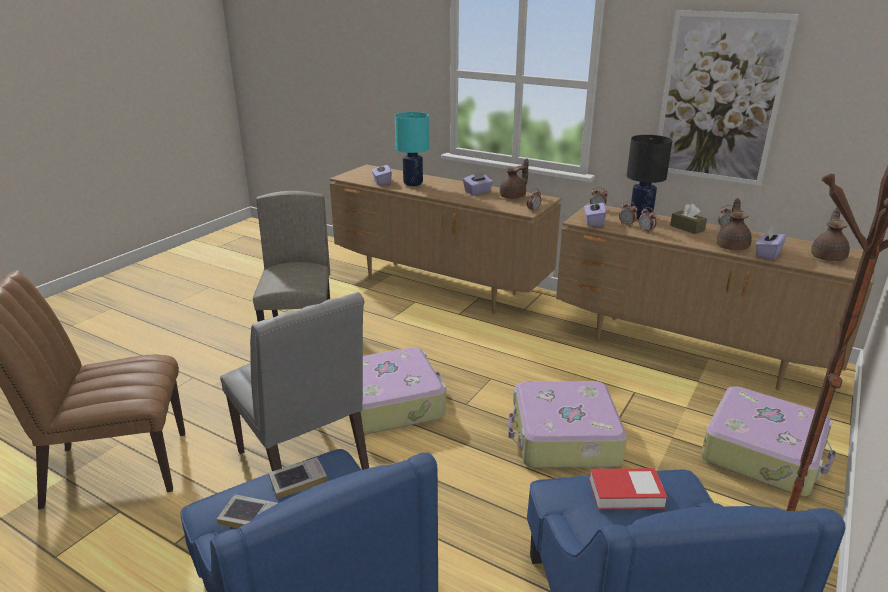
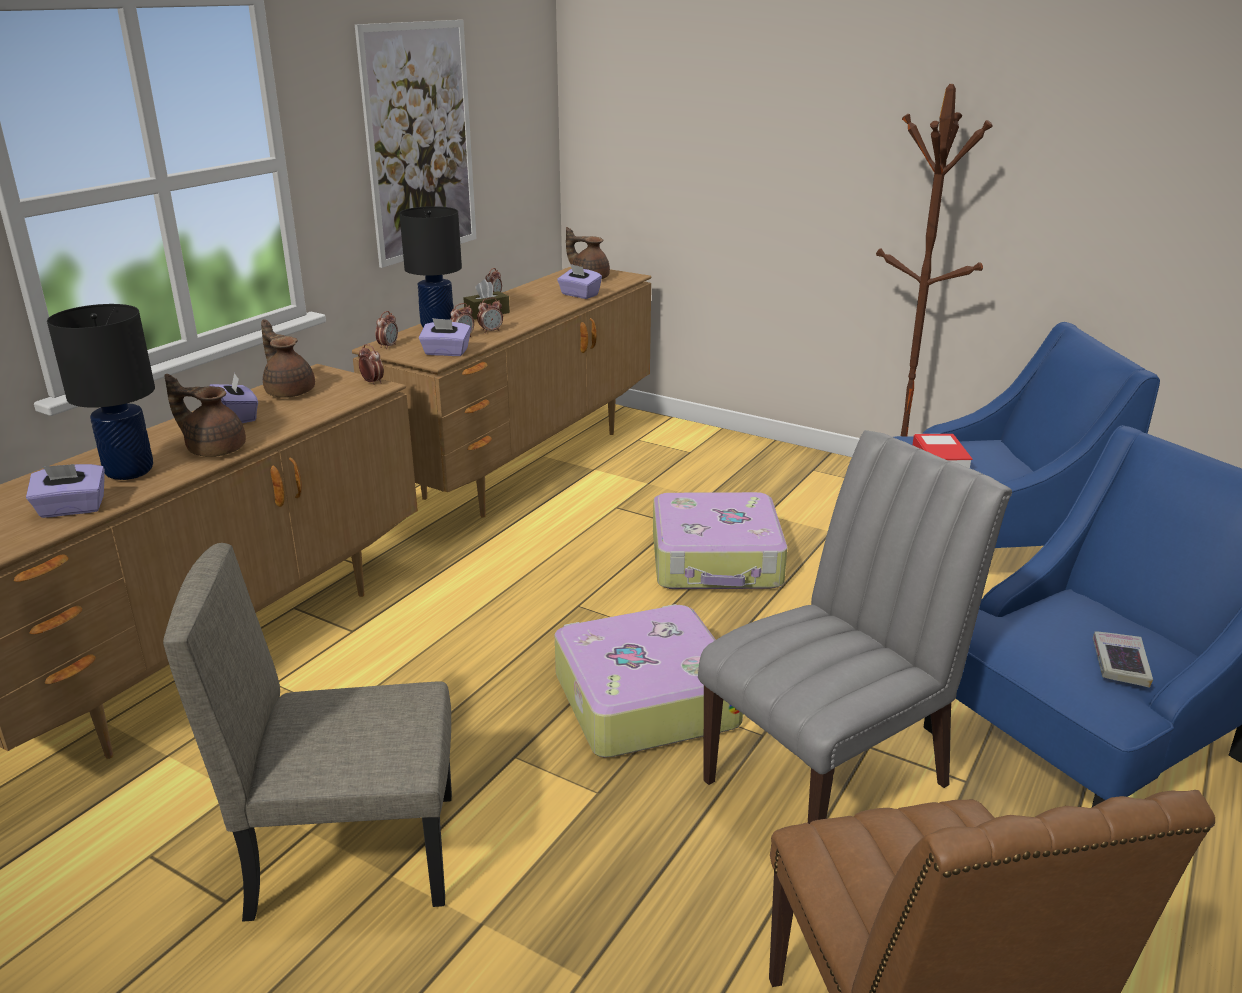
camera: 90 degrees left, 0 degrees up
(298, 480) = (1034, 637): book -> none
(413, 184) = (131, 474): turquoise table lamp -> black table lamp
(732, 246) = (554, 303): brown teapot -> brown teapot (214, 449)
(763, 452) = (724, 460): suitcase -> none

